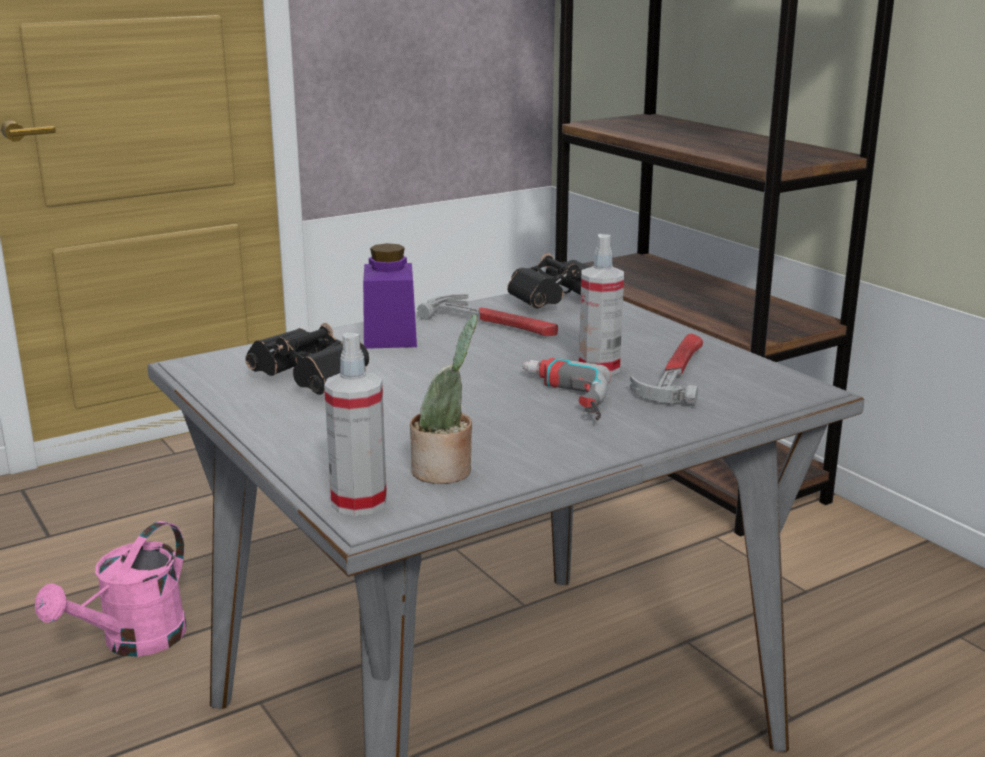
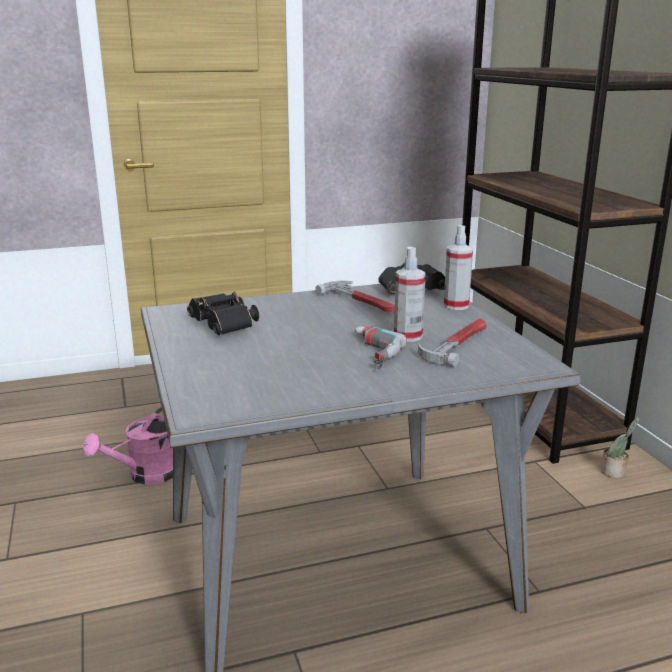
camera: 15 degrees right, 0 degrees up
(359, 502) = (198, 403): spray bottle -> spray bottle (456, 305)
(390, 336) = (290, 304): purple jar -> none
(445, 471) = (263, 390): potted plant -> potted plant (615, 472)

